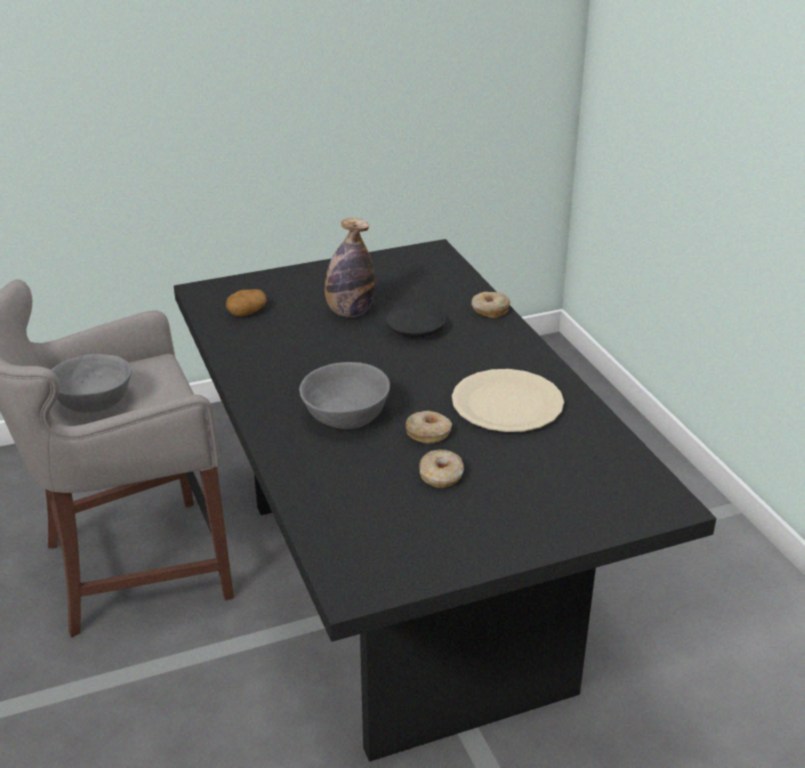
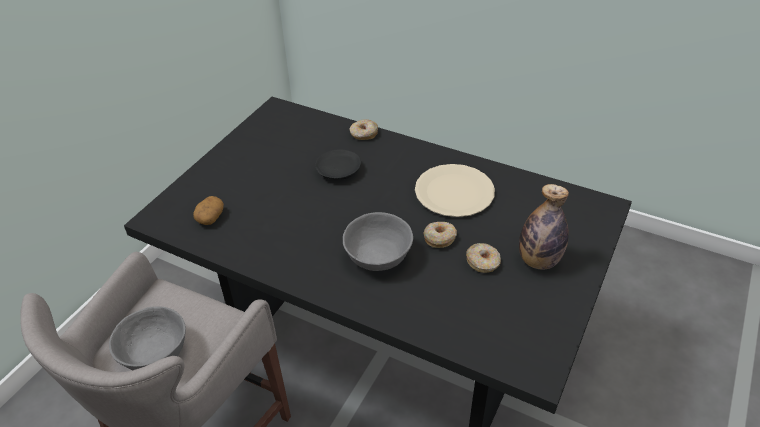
camera: 40 degrees left, 10 degrees up
(350, 312) = (281, 180): bottle -> bottle (538, 261)

